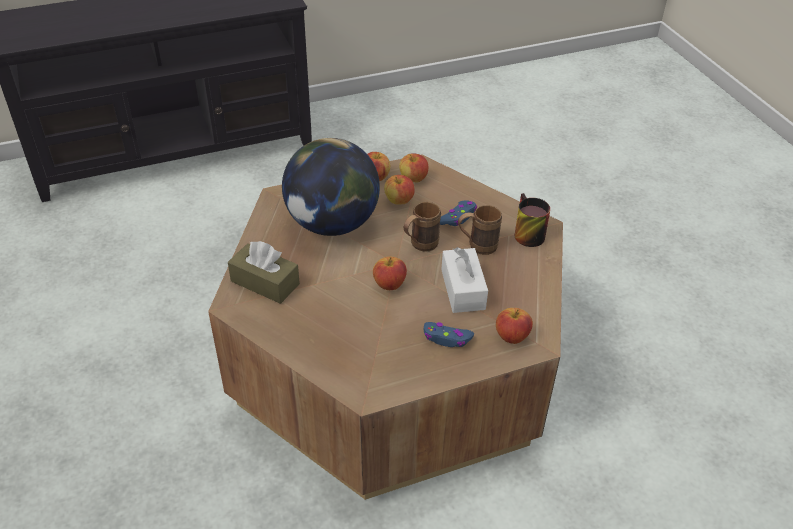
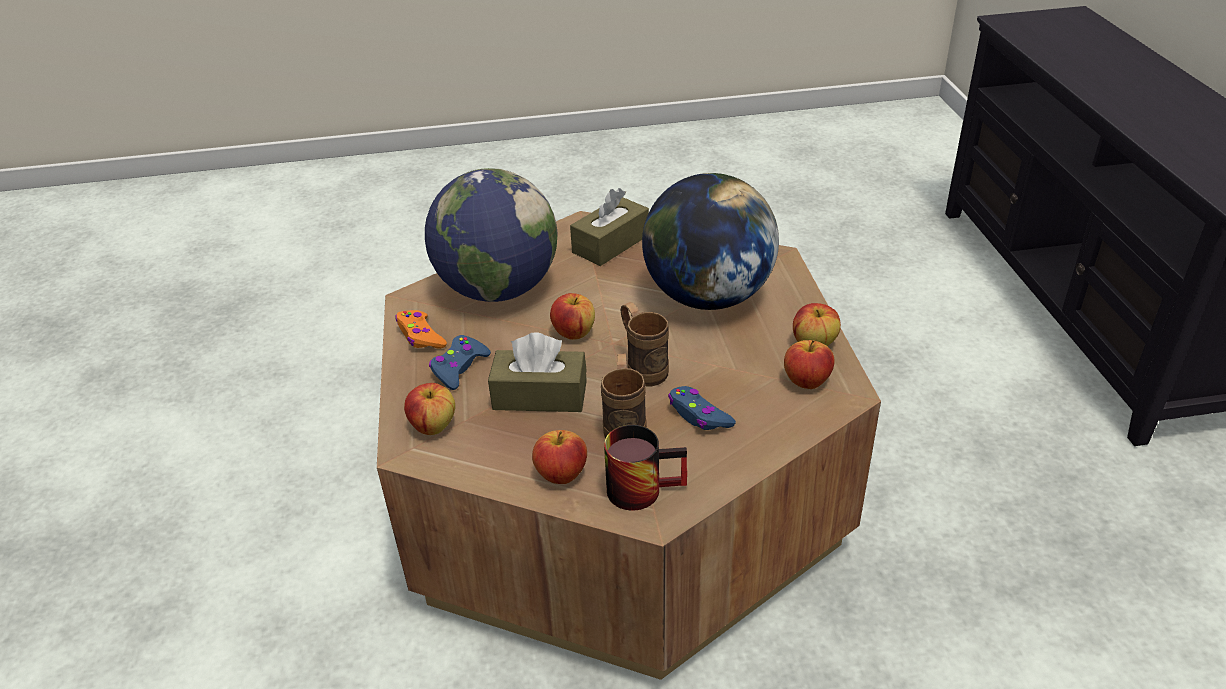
camera: 105 degrees right, 5 degrees down
(341, 339) = (498, 289): none -> globe
(399, 201) = (751, 360): apple -> apple (561, 474)
(415, 372) = (420, 336): none -> orange game controller
(463, 289) = (540, 395): white tissue box -> brown tissue box

